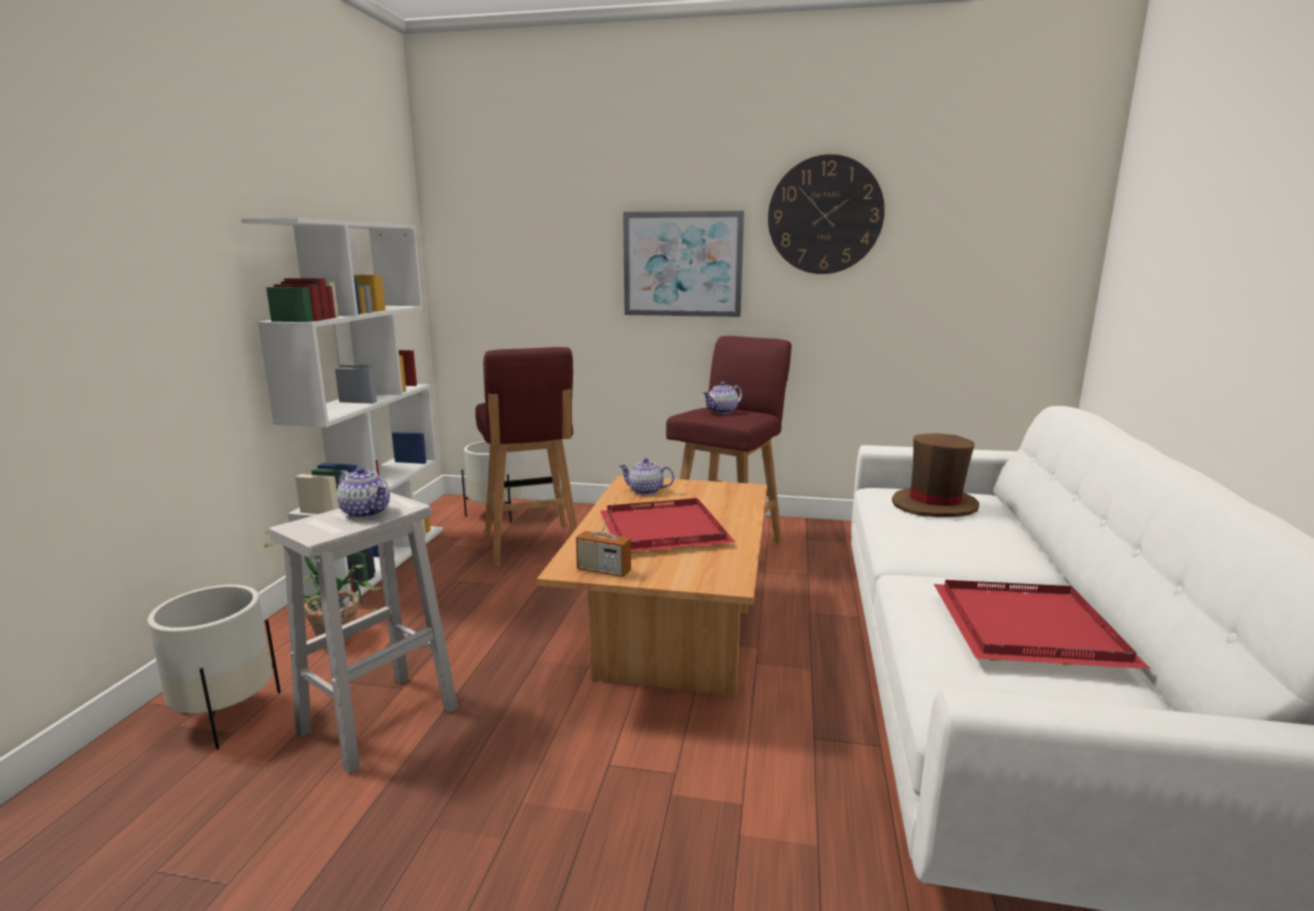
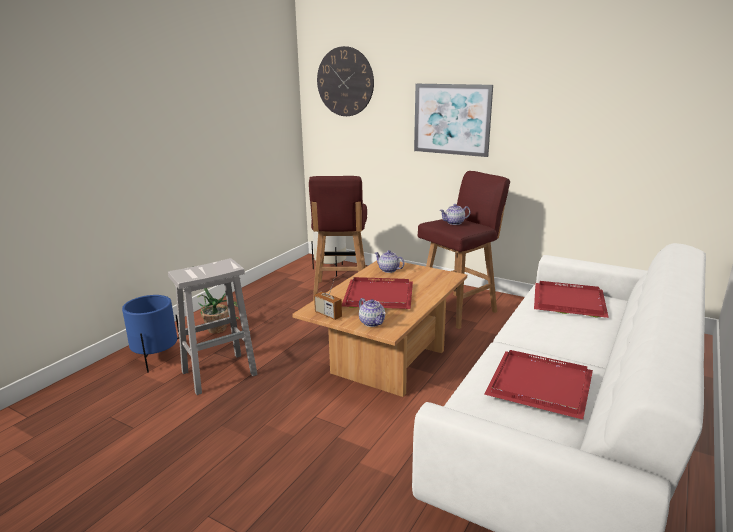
camera: 20 degrees right, 5 degrees up
(227, 716) = (156, 358): white planter -> blue planter
(367, 512) = (213, 268): teapot -> teapot (372, 322)
(379, 560) = (255, 290): white bookcase -> none
(825, 215) = (548, 89): wall clock -> wall clock (345, 82)
(934, 505) = (570, 302): brown hat -> red tray

